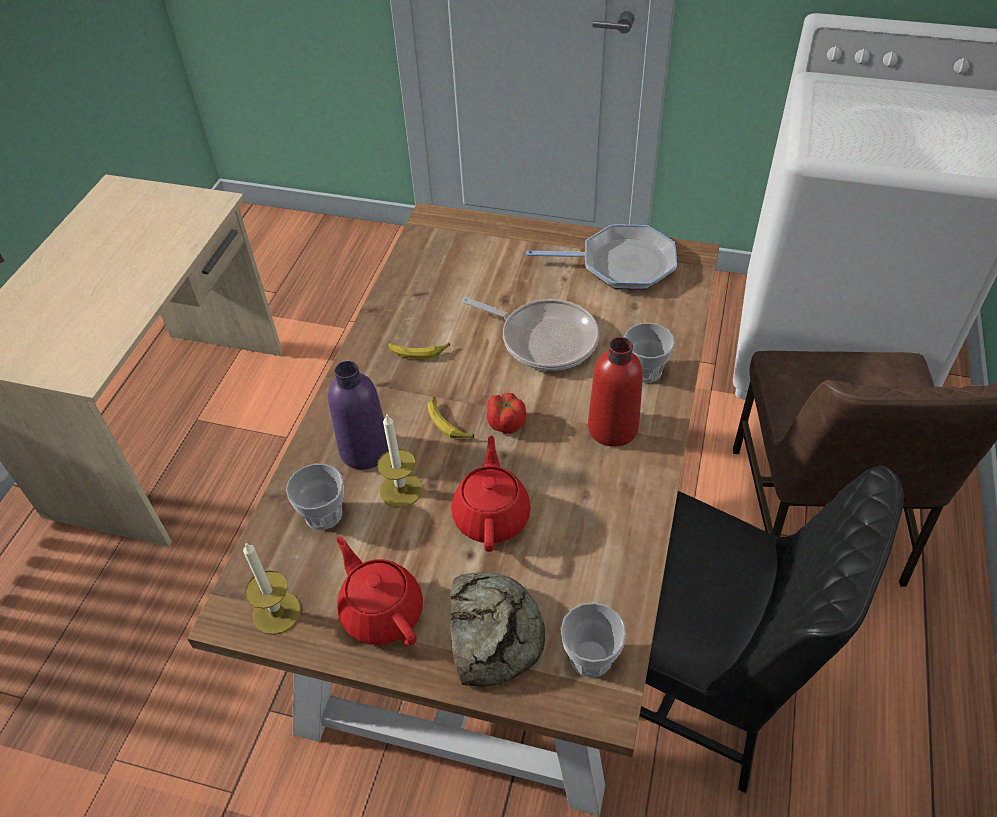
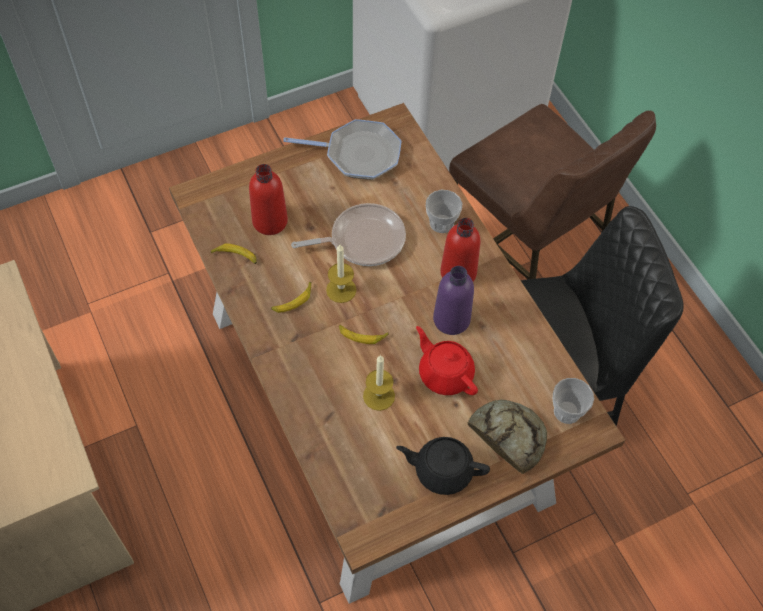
camera: 45 degrees left, 10 degrees up
(276, 612) = (387, 516): candle -> candle (341, 290)
(323, 514) = (350, 443): cup -> none
(365, 450) = (331, 388): purple bottle -> purple bottle (451, 319)
(381, 611) = (442, 470): red teapot -> black teapot
(409, 285) = (235, 256): none -> banana
(473, 274) = (270, 221): none -> red bottle
(506, 423) = (396, 311): tomato -> none
(621, 264) = (358, 154): frying pan -> frying pan turned 45 degrees clockwise

